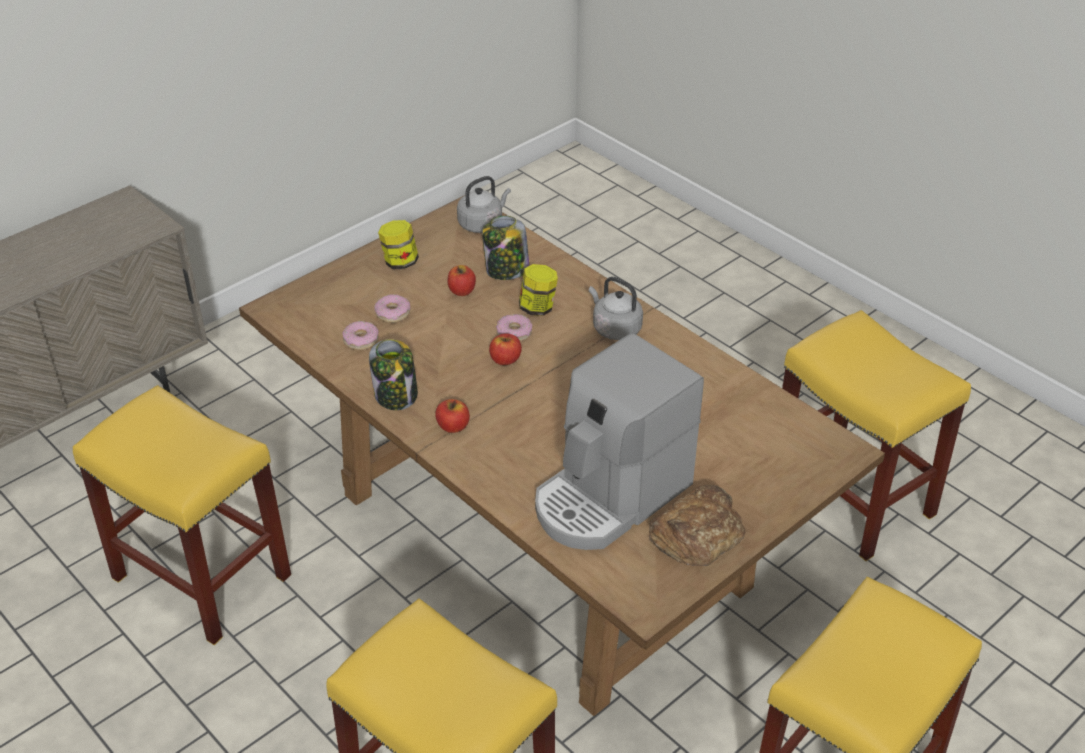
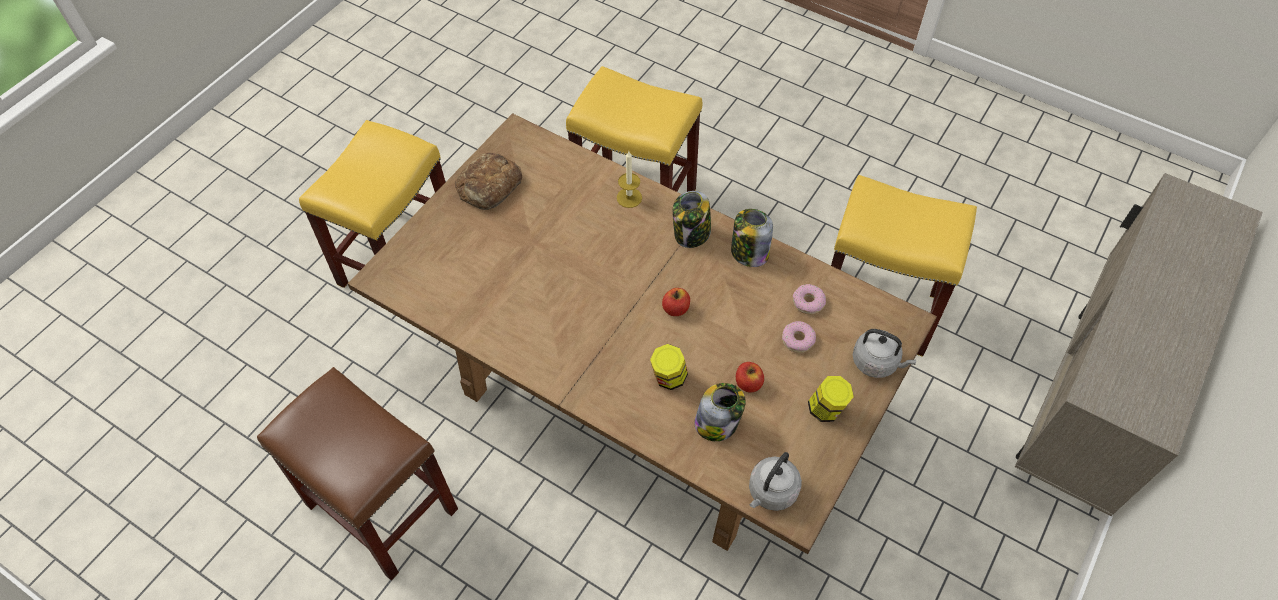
camera: 165 degrees right, 15 degrees up
(453, 426) = (691, 234): apple -> jar
(512, 482) = (629, 198): none -> candle
(514, 333) = (679, 341): donut -> none
(610, 497) = (555, 201): coffee machine -> none
(614, 328) = (590, 368): grey kettle -> grey kettle (877, 362)
(852, 498) = (380, 507): yellow stool -> brown stool

